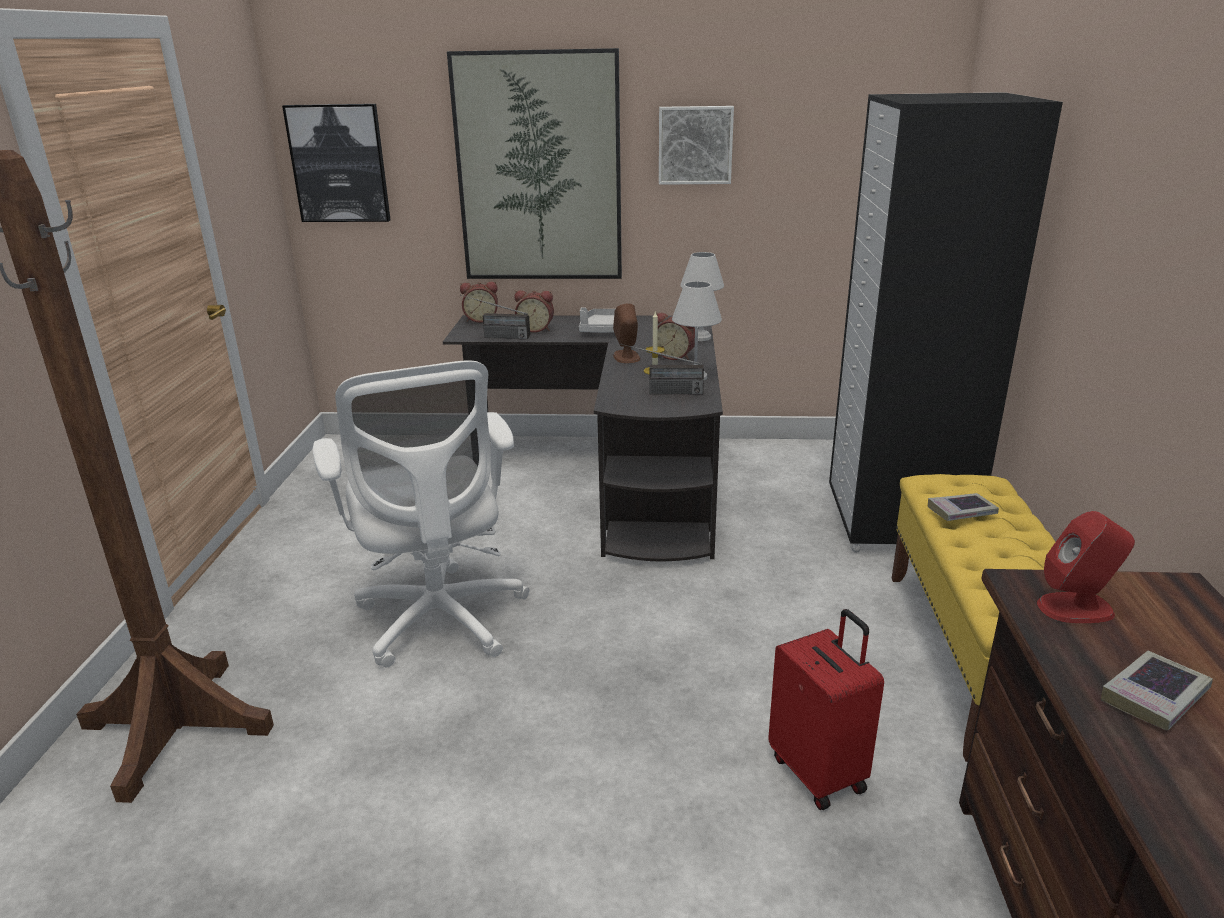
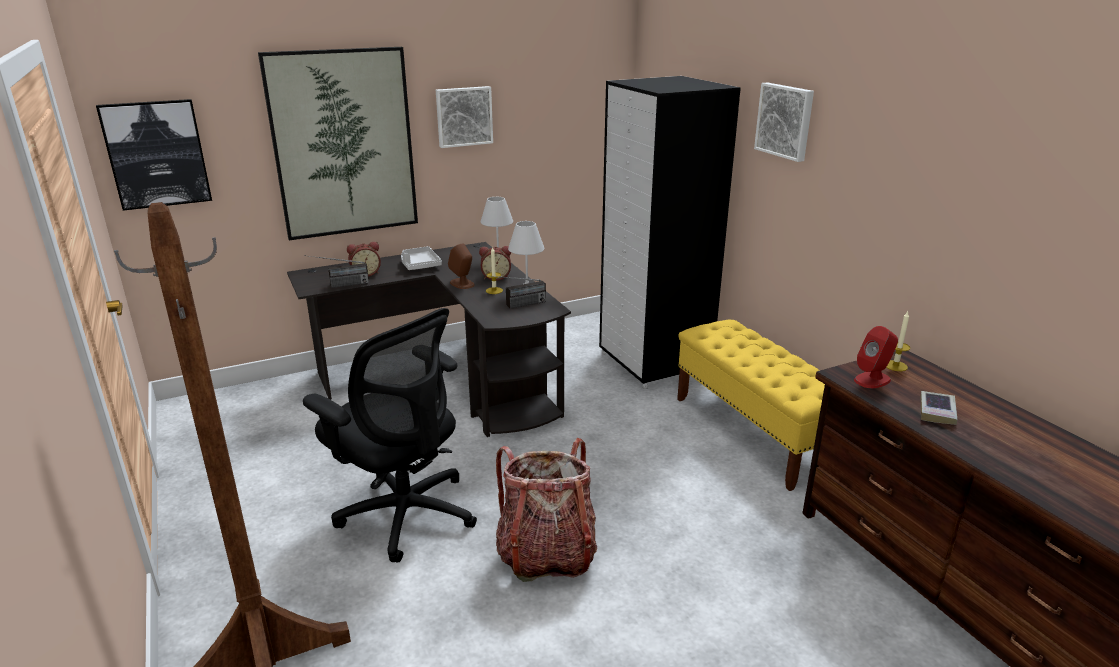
camera: 30 degrees left, 0 degrees up
(436, 612) = (400, 511): white office chair -> black office chair
(481, 319) = (309, 273): alarm clock -> none
(548, 720) = (546, 554): none -> backpack
(819, 772) = (725, 524): red suitcase -> none
(961, 512) = (732, 345): book -> none
(1113, 155) = (785, 121): none -> picture
(1150, 598) = (895, 366): none -> candle

